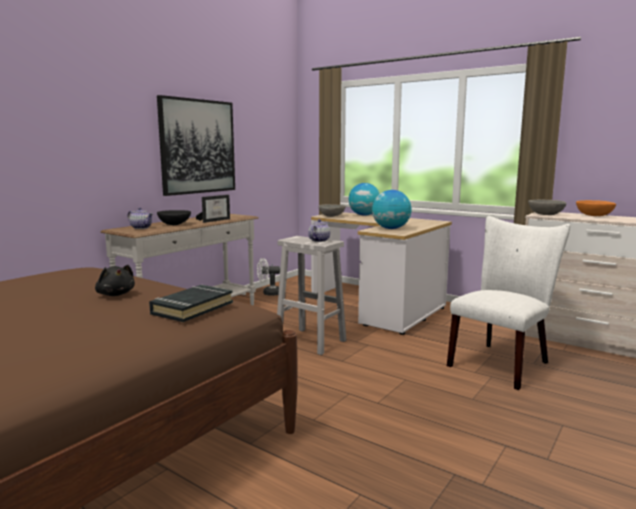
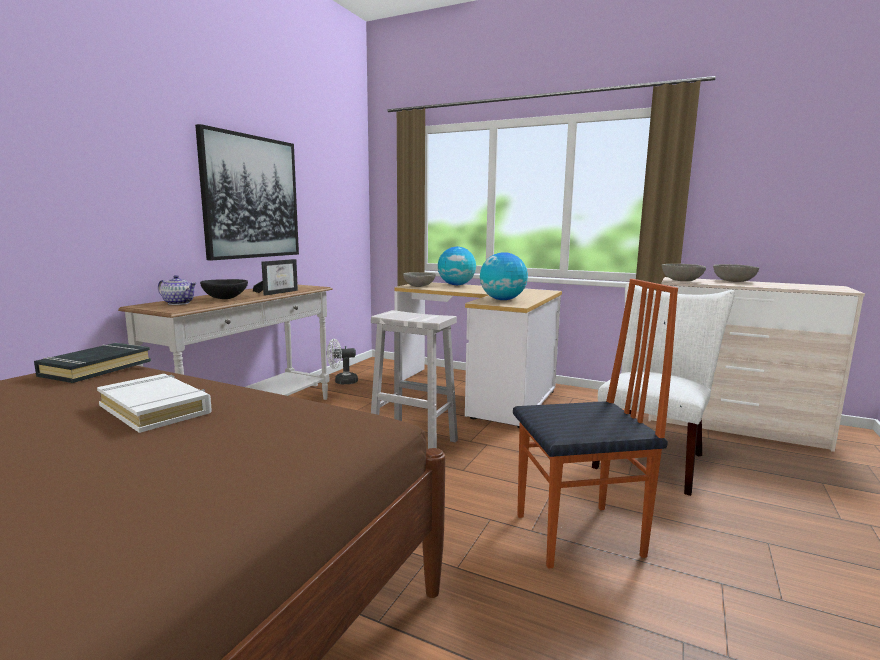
camera: 10 degrees left, 0 degrees up
(115, 294) = (155, 409): black plush toy -> white book
(192, 308) = (293, 429): black book -> black book (96, 368)
(318, 240) = (425, 316): teapot -> none
(412, 409) = (580, 536): none -> chair
(594, 215) = (734, 281): orange bowl -> grey bowl

